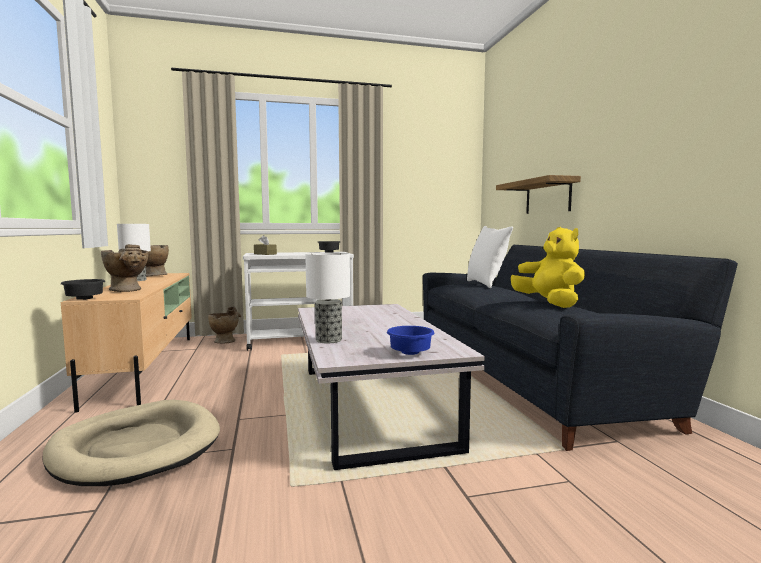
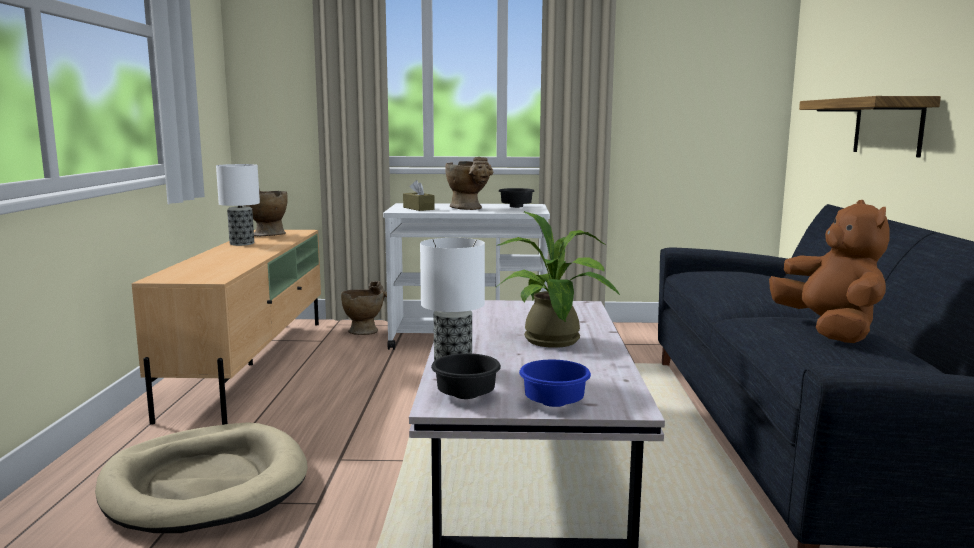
camera: 15 degrees right, 5 degrees up
(85, 299) = (161, 279): black bowl -> black bowl (466, 395)
(129, 290) = (221, 265): beige vase -> beige vase (470, 208)
(385, 324) = (554, 343): none -> potted plant
(486, 284) = (758, 276): white pillow -> none
(549, 304) = (829, 331): yellow plush toy -> brown plush toy

